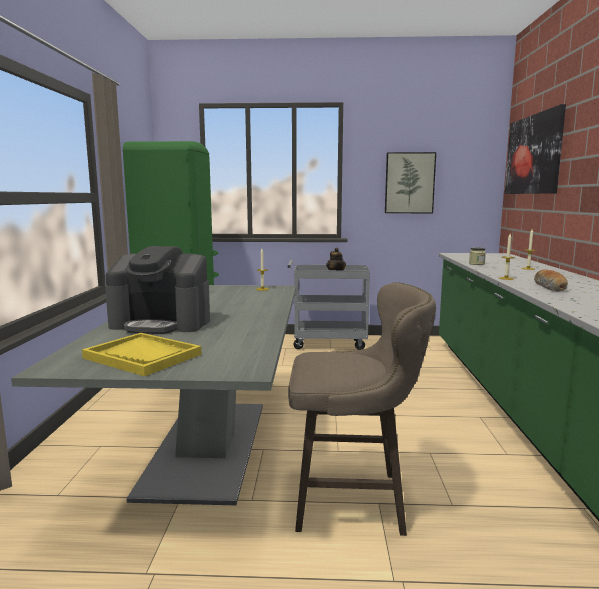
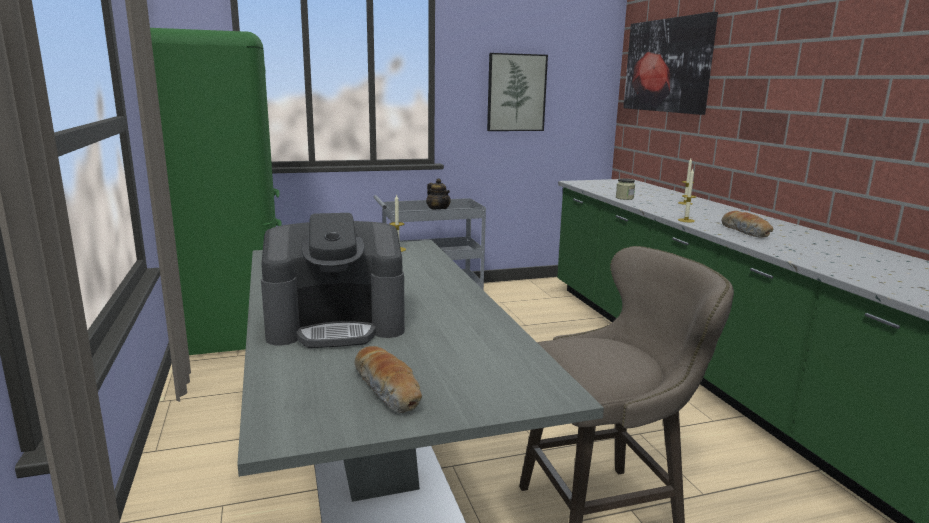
camera: 20 degrees left, 5 degrees up
(143, 356) = (389, 390): yellow tray -> bread

